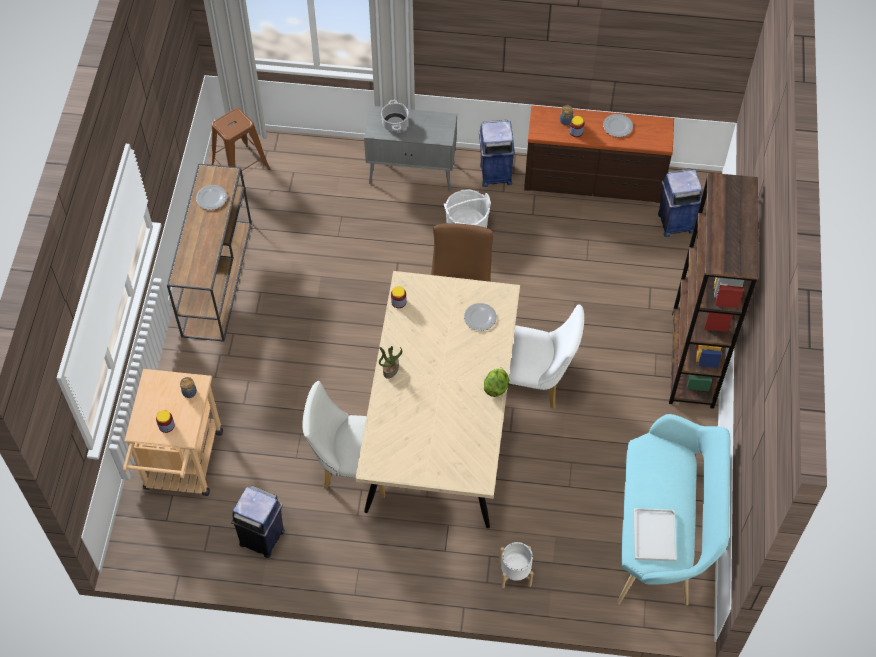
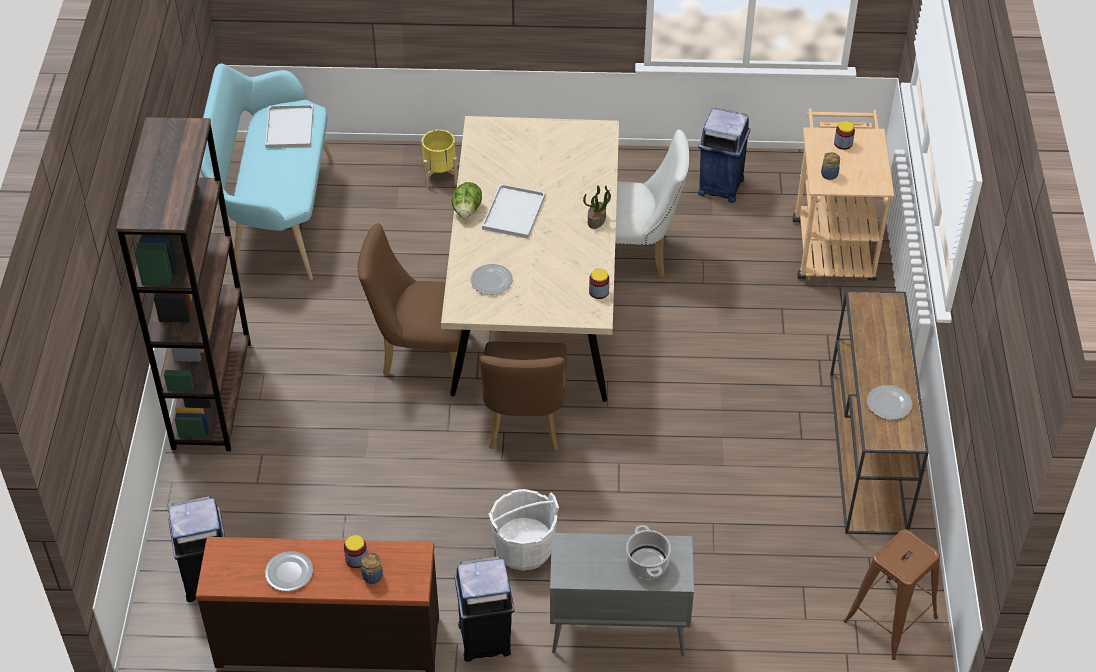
camera: 175 degrees right, 10 degrees down
(458, 383) = (513, 211): none -> white tray
(515, 573) = (440, 175): white planter -> yellow planter
(535, 383) = (419, 354): white chair -> brown chair

